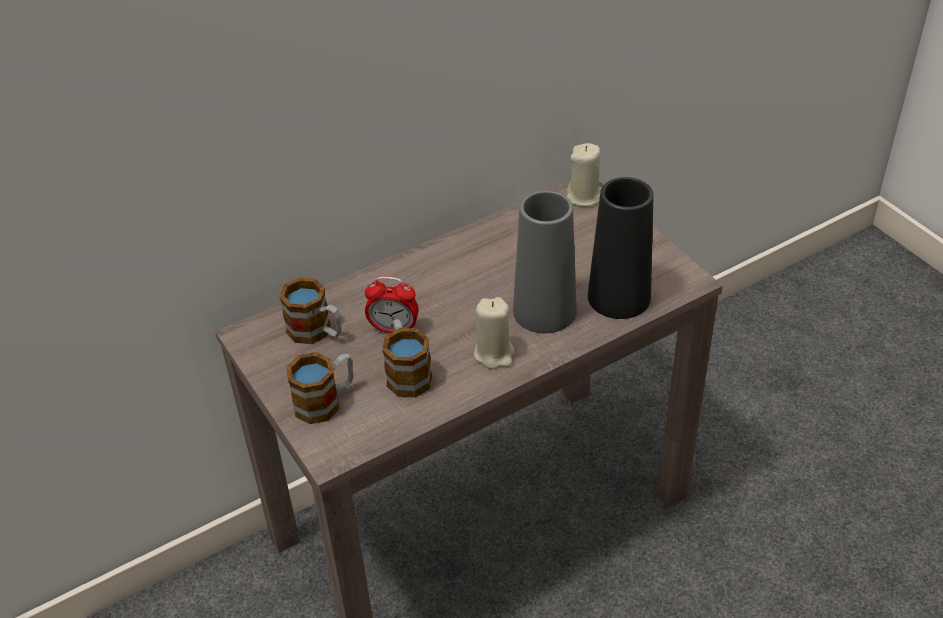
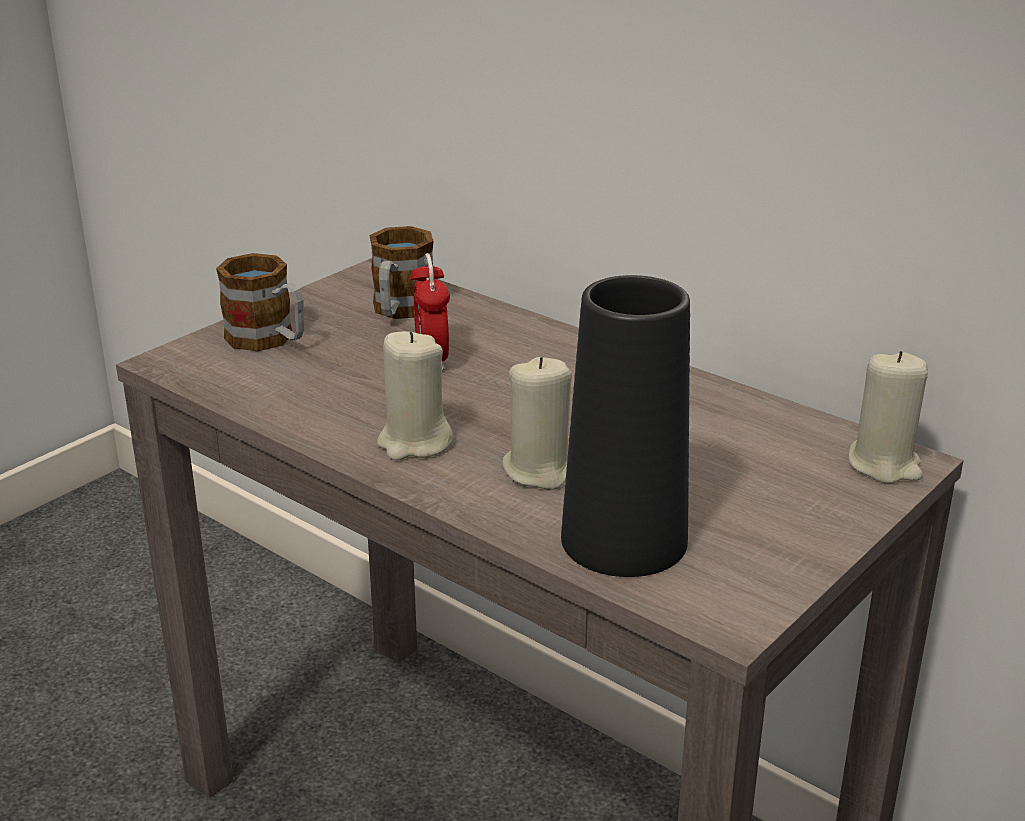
camera: 70 degrees right, 15 degrees down
(406, 373) = (343, 383): mug -> none
(544, 311) = (541, 471): grey vase -> beige candle

